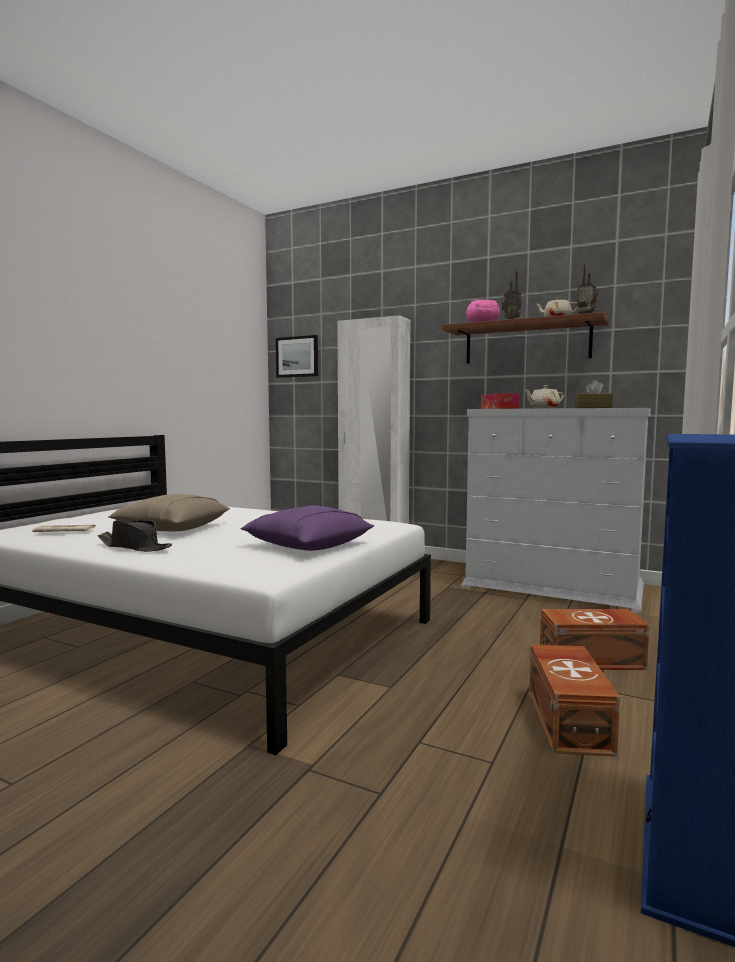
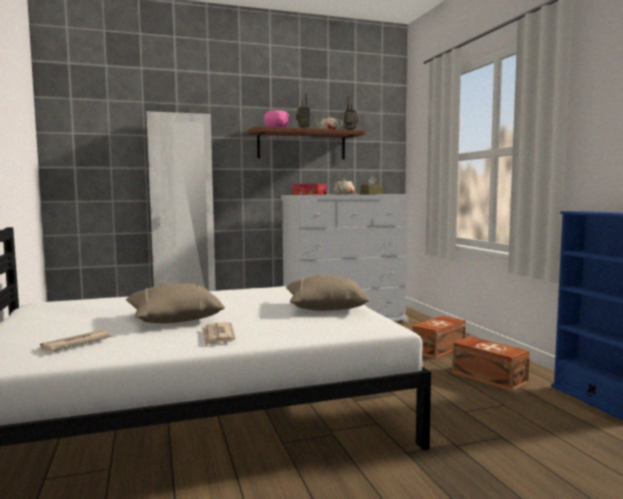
camera: 45 degrees left, 0 degrees up
(135, 547) = (217, 336): black hat -> newspaper
(297, 356) = (80, 140): picture -> none
(308, 545) = (325, 307): purple pillow -> beige pillow

